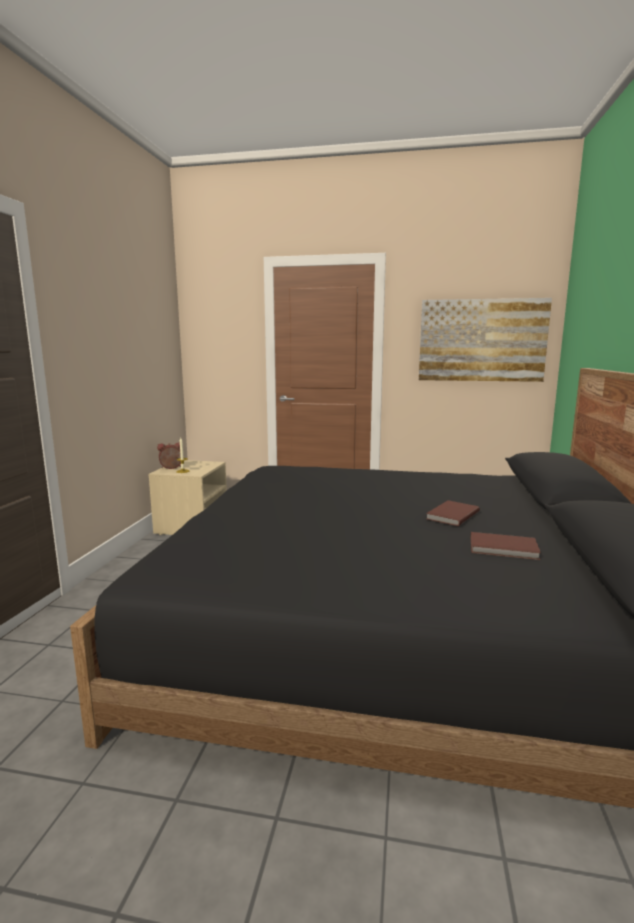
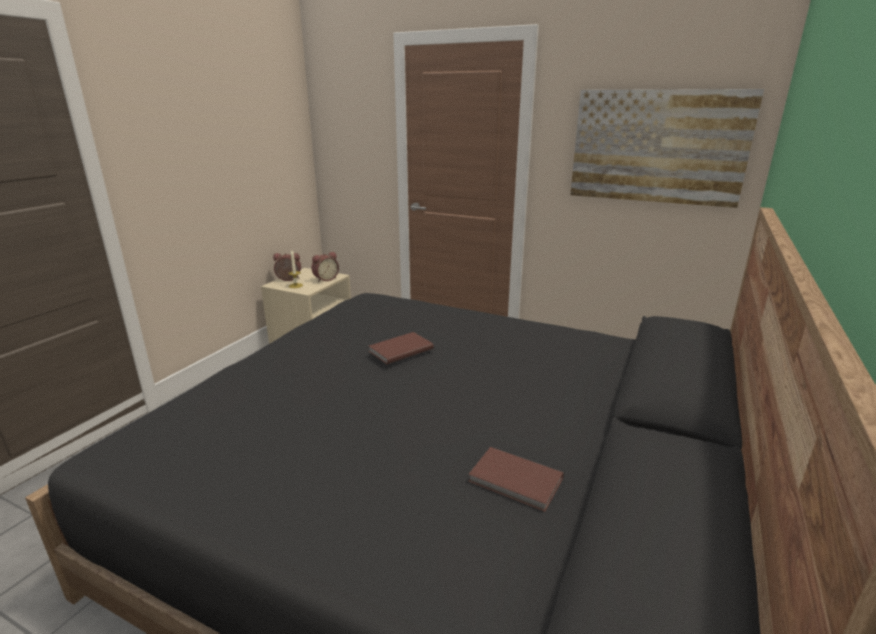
camera: 15 degrees right, 10 degrees up
(206, 465) = (325, 279): none -> alarm clock
(451, 515) = (500, 408): brown book -> brown book (399, 350)

